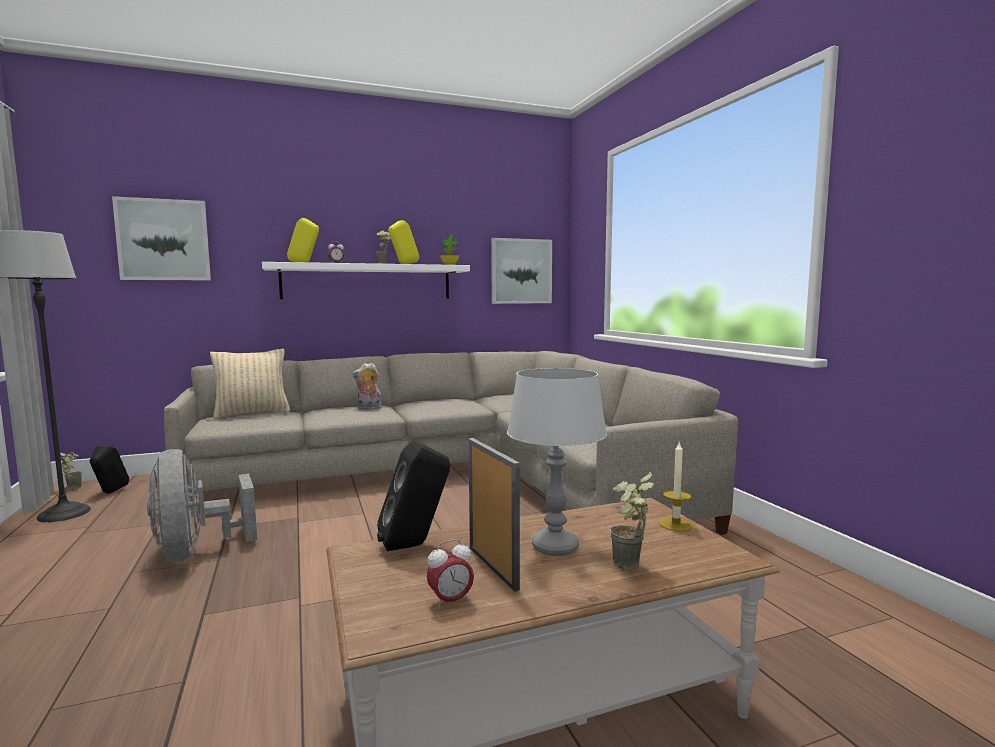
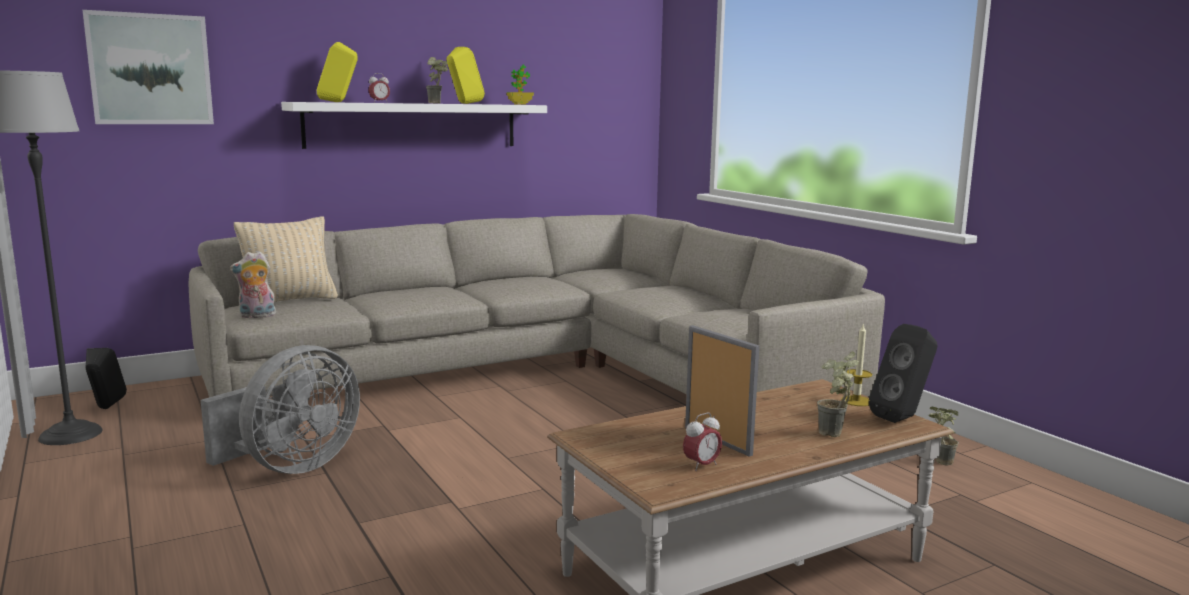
camera: 10 degrees left, 5 degrees up
(72, 488) = (45, 404): potted plant -> potted plant (938, 461)
(196, 552) = (291, 466): grey fan -> grey fan turned 105 degrees counterclockwise
(368, 408) = (435, 291): plush toy -> plush toy (256, 316)
(415, 545) = (633, 428): black speaker -> black speaker (903, 418)
(521, 271) = (601, 110): picture -> none
(554, 547) = (760, 423): grey table lamp -> none

